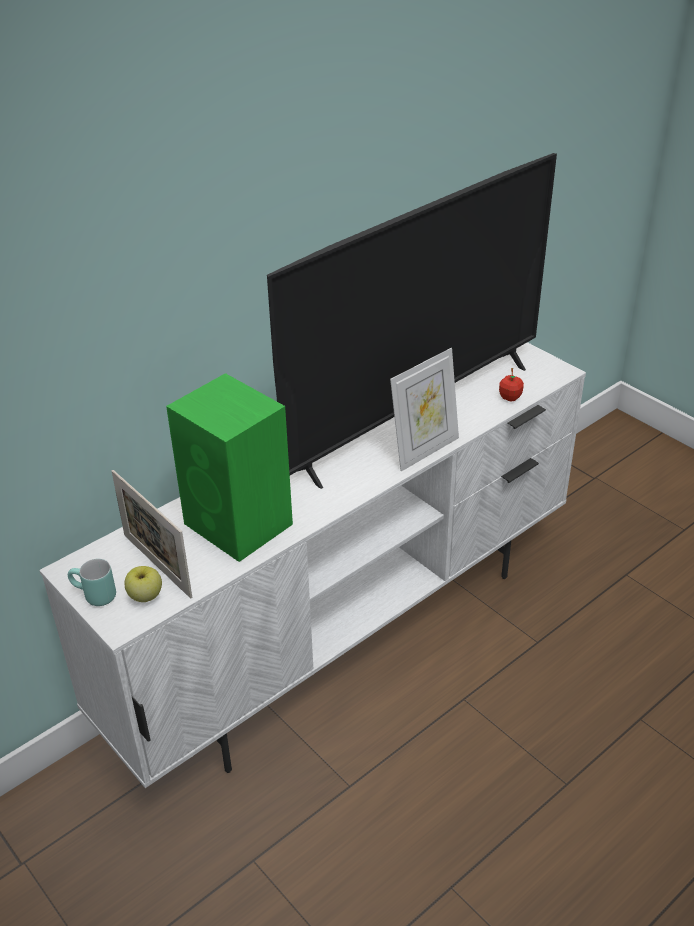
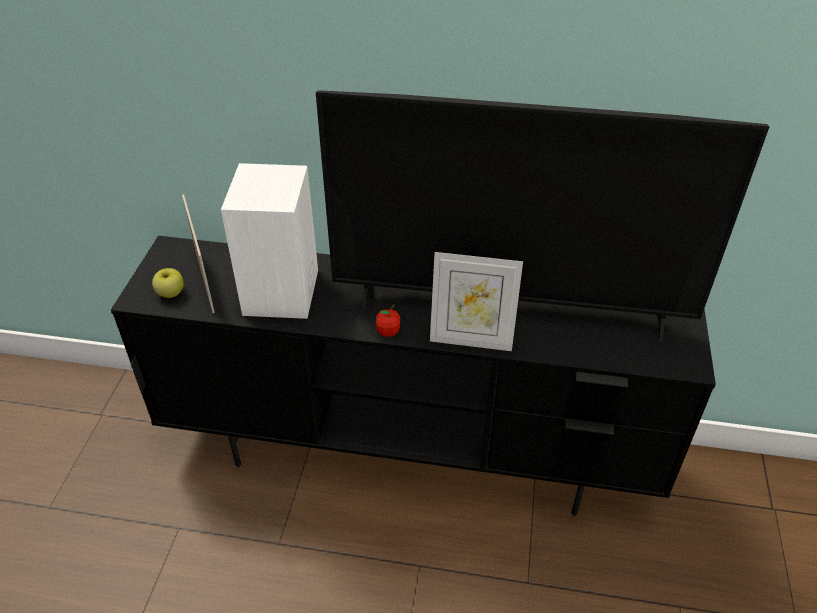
camera: 50 degrees right, 5 degrees up
(93, 597) = (151, 272): turquoise mug -> none
(157, 565) = (204, 280): picture frame -> picture frame turned 150 degrees clockwise
(240, 525) = (281, 293): green speaker -> white speaker
(349, 637) = (411, 453): white tv stand -> black tv stand
(510, 398) = (607, 353): apple -> apple (388, 332)

